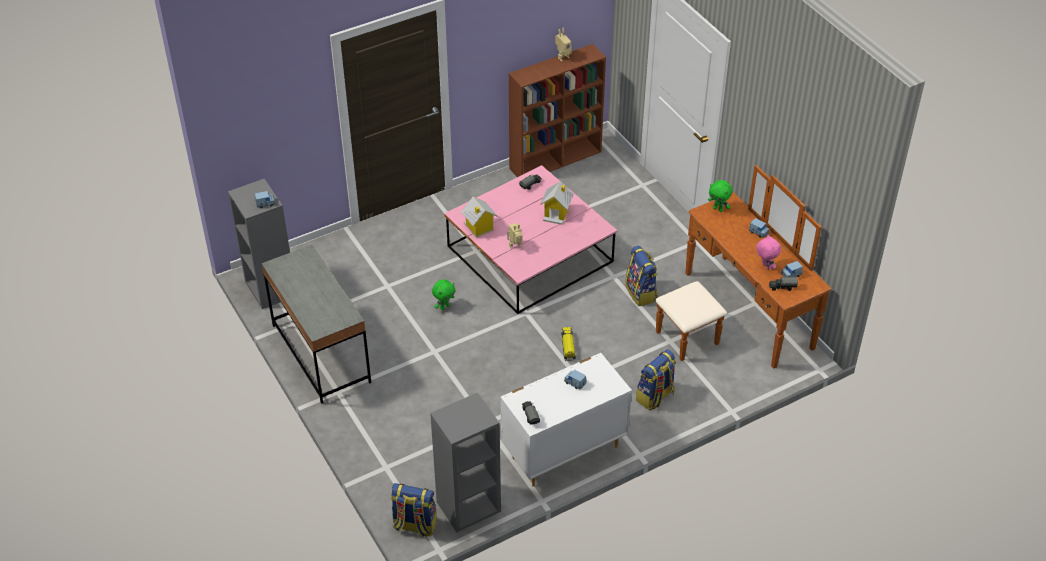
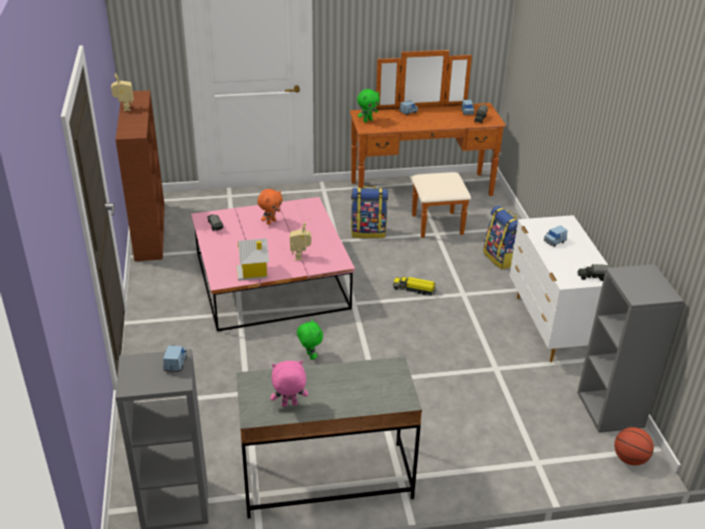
camera: 70 degrees left, 10 degrees down
(414, 525) = (630, 459): backpack -> basketball
(556, 214) = (270, 222): toy house -> orange plush toy
(765, 266) = (451, 119): pink plush toy -> pink plush toy (289, 405)

